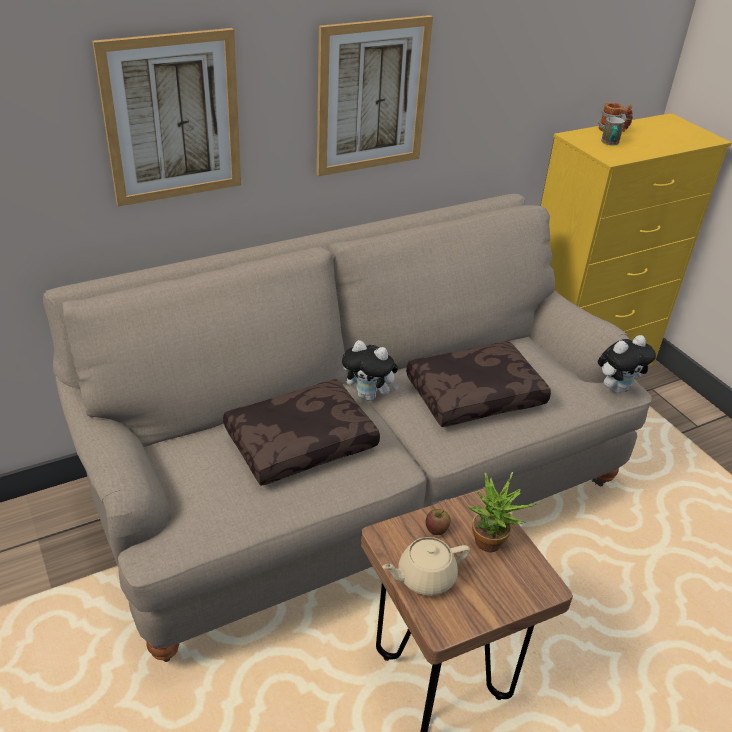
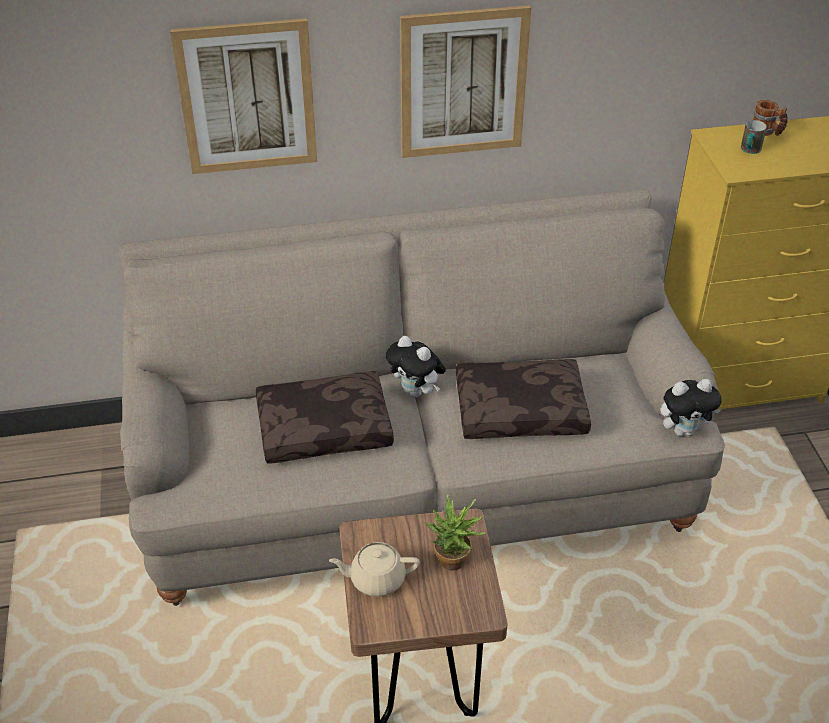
camera: 20 degrees right, 5 degrees up
(436, 529) = (409, 537): apple -> none

